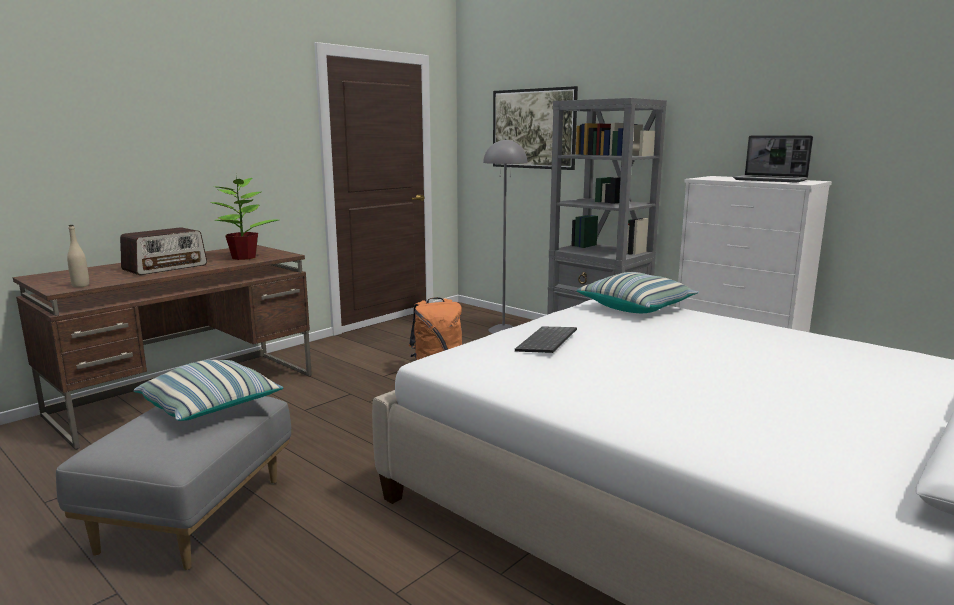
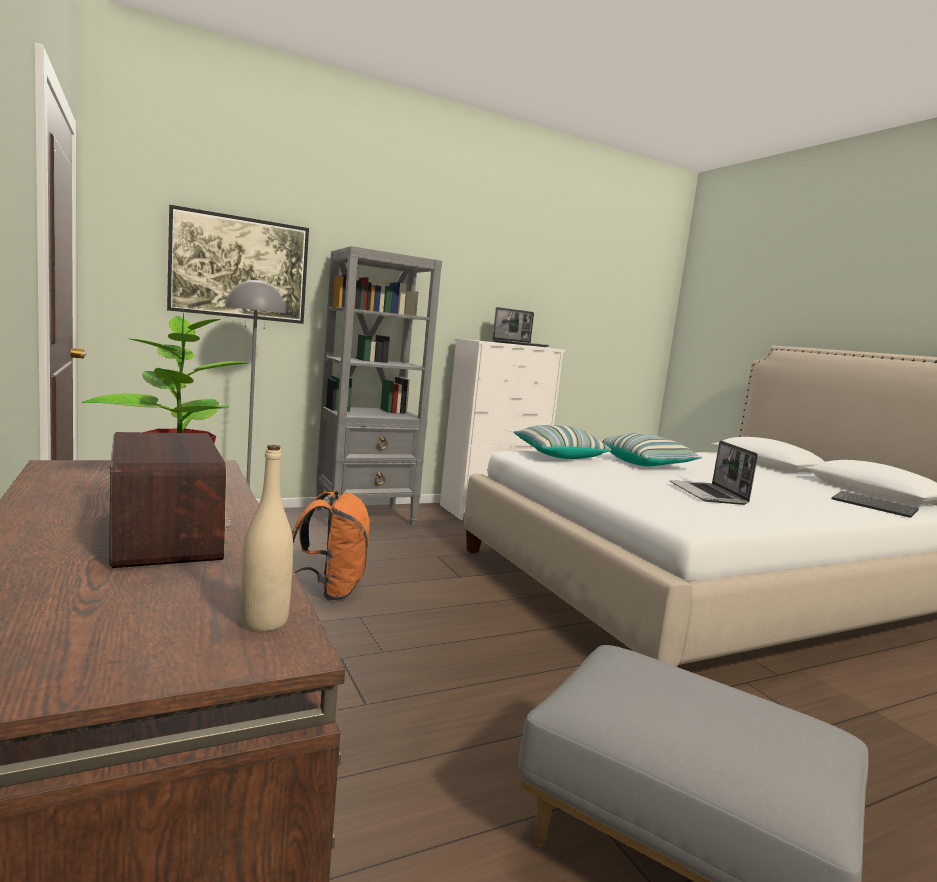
camera: 70 degrees left, 5 degrees down
(211, 408) = (660, 684): pillow -> pillow (646, 464)
(548, 342) = (645, 490): keyboard -> keyboard (875, 506)
(601, 366) = (708, 494): none -> laptop

